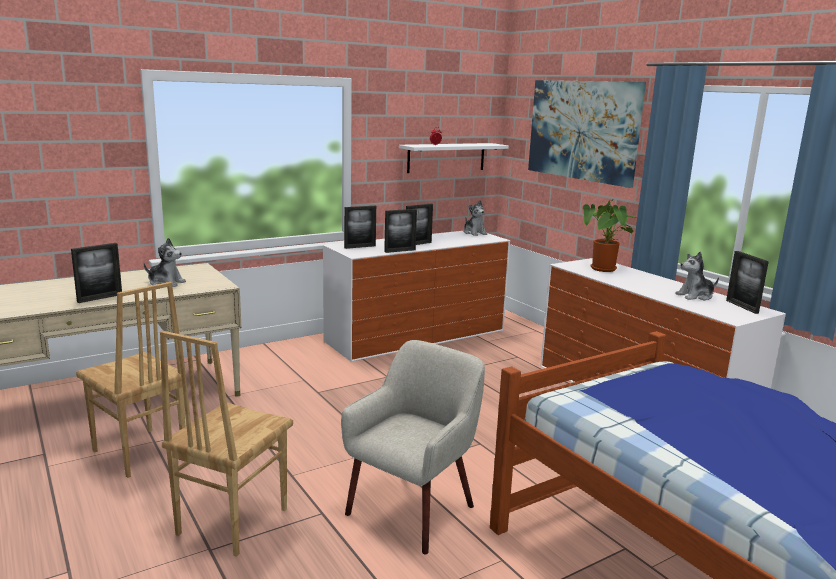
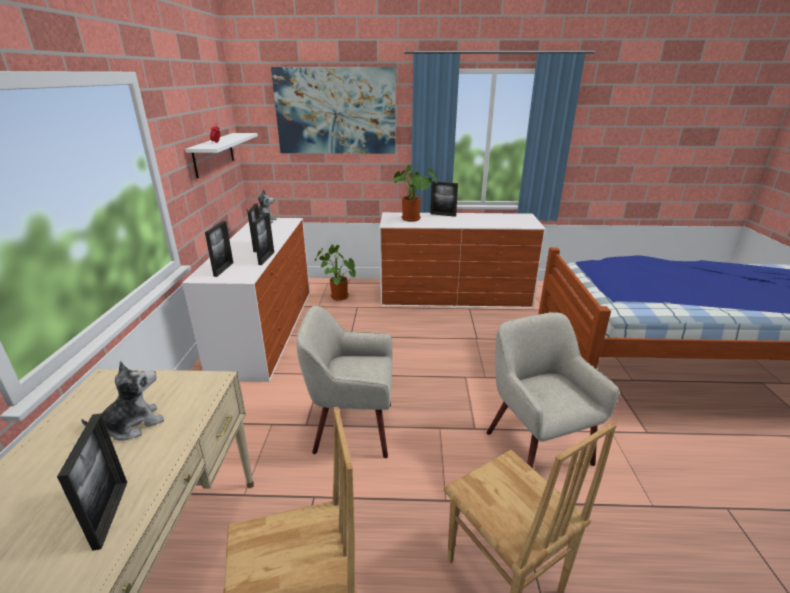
camera: 55 degrees left, 10 degrees up
(335, 411) = (352, 428): none -> beige armchair
(519, 343) = (337, 296): none -> potted plant
(695, 296) = (488, 219): plush toy -> none
(742, 306) = (515, 217): picture frame -> picture frame (443, 215)

